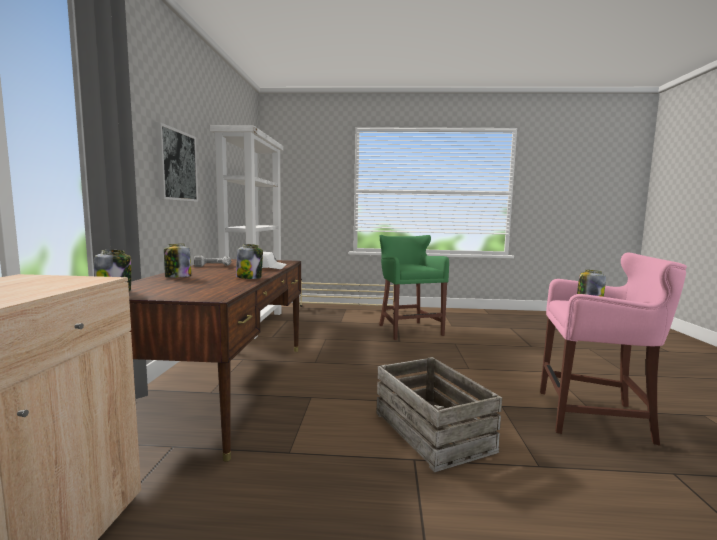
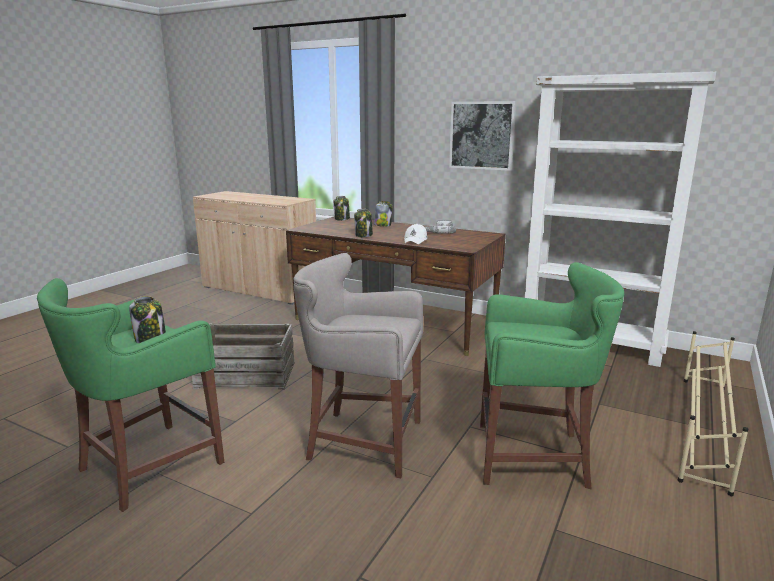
camera: 115 degrees right, 10 degrees up
(452, 361) = (361, 440): none -> grey stool
(597, 417) = (146, 466): pink stool -> green stool

